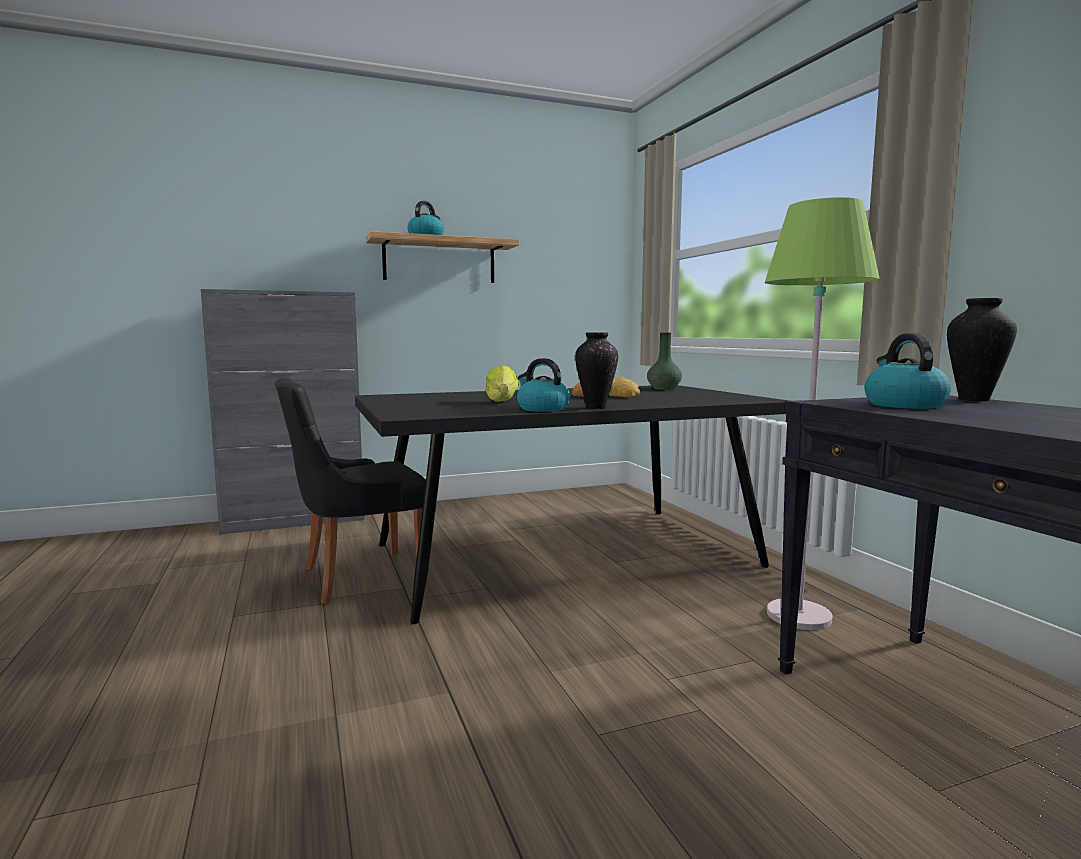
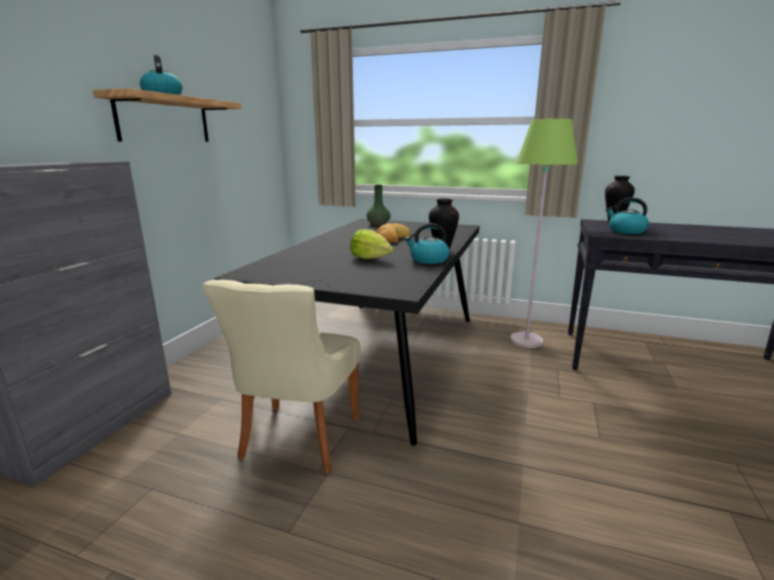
camera: 50 degrees left, 10 degrees up
(357, 577) = (298, 439): black chair -> beige chair

